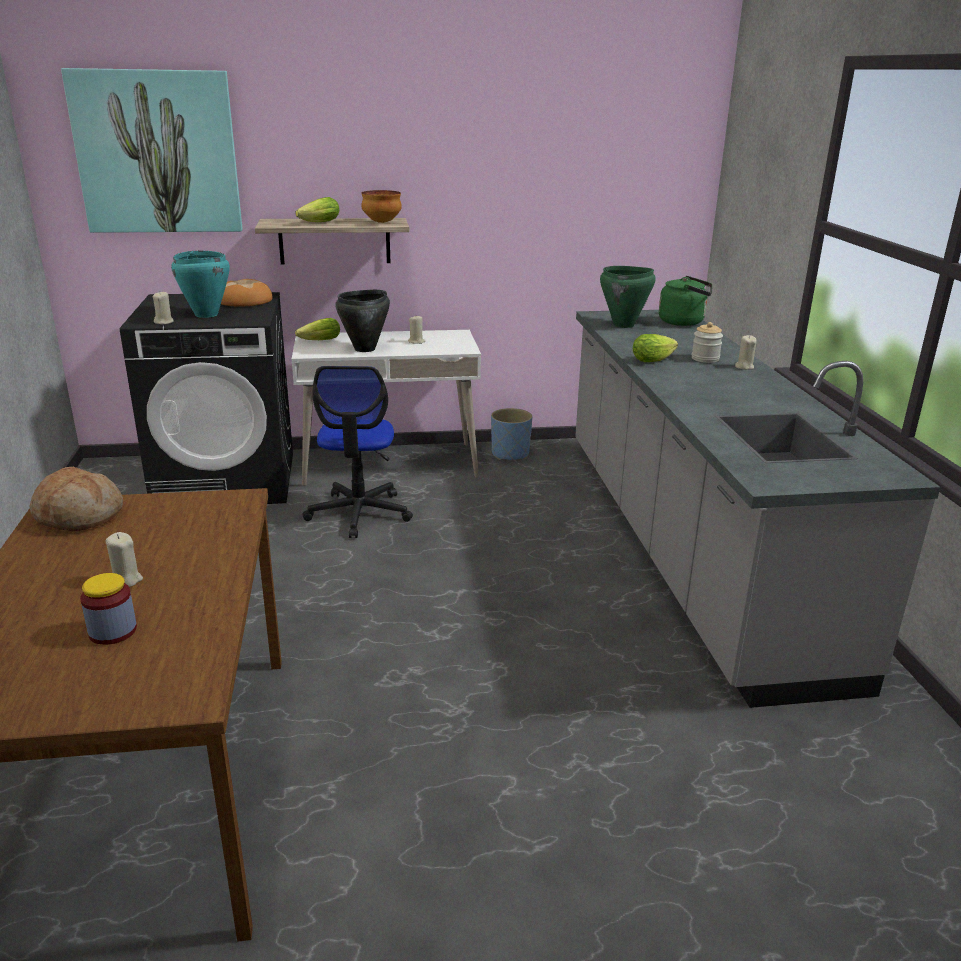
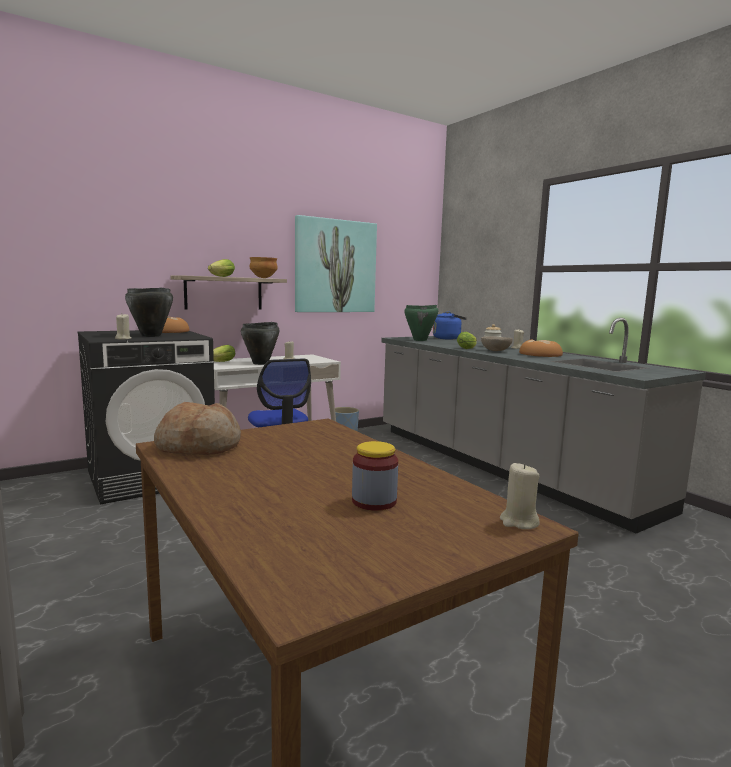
camera: 25 degrees left, 15 degrees down
(125, 580) = (320, 473): beige candle -> beige candle (518, 522)
(157, 153) = (92, 222): picture -> picture (335, 266)
(206, 315) = (151, 336): turquoise cooking pot -> black cooking pot
(684, 322) = (448, 338): green kettle -> blue kettle
(687, 372) = (495, 350): none -> beige bowl
(741, 393) = (540, 354): none -> bread

